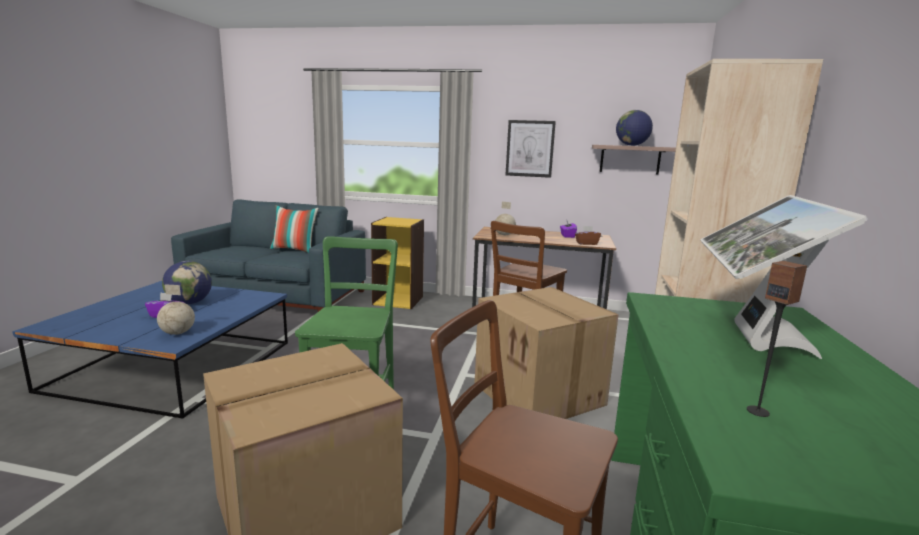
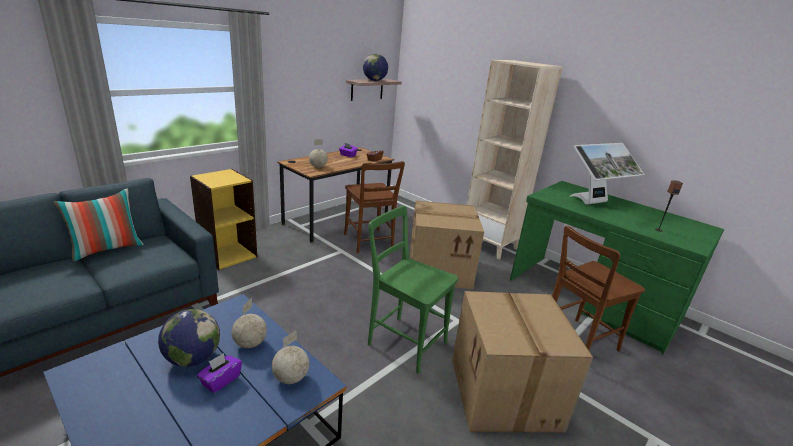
camera: 60 degrees left, 10 degrees up
(218, 311) = (250, 343): none -> globe
(530, 148) = (305, 86): picture -> none
(750, 338) = (595, 203): monitor -> monitor turned 75 degrees counterclockwise

